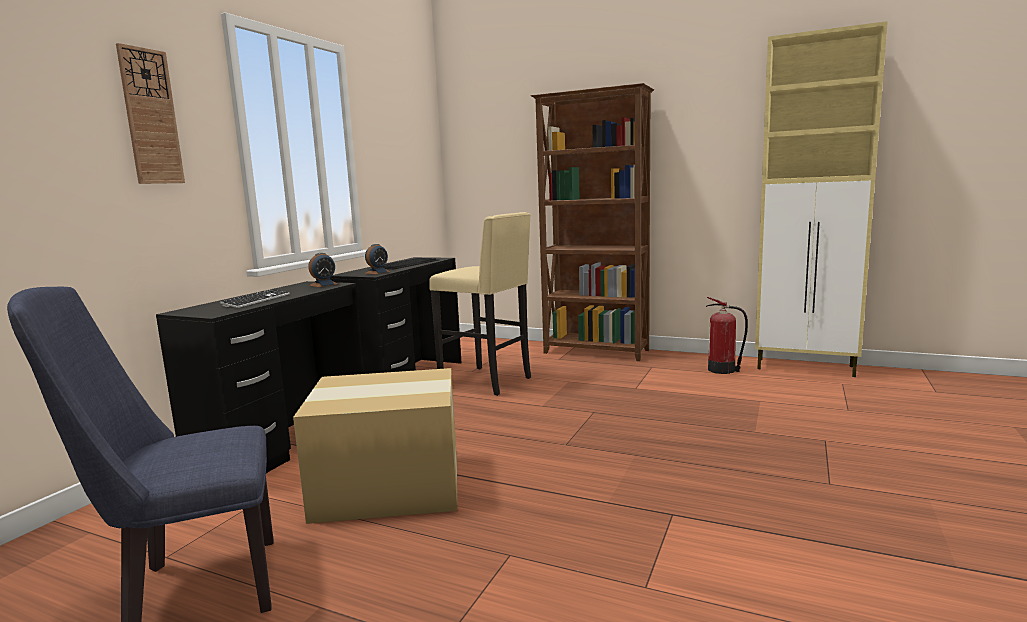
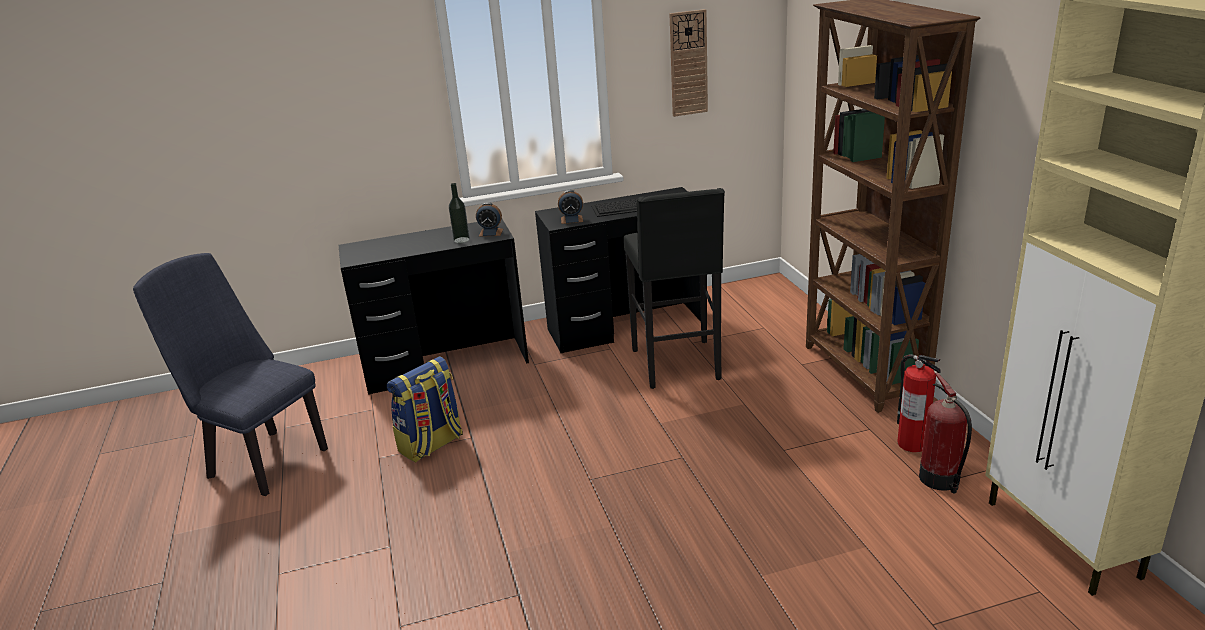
camera: 50 degrees right, 15 degrees up
(150, 117) = (353, 75): wall clock -> wall clock (688, 63)
(256, 300) = (408, 246): keyboard -> none
(306, 290) = (461, 240): none -> bottle
(391, 487) = (431, 445): cardboard box -> backpack
(488, 382) = (678, 365): beige stool -> black stool
(681, 364) = (911, 443): none -> fire extinguisher

